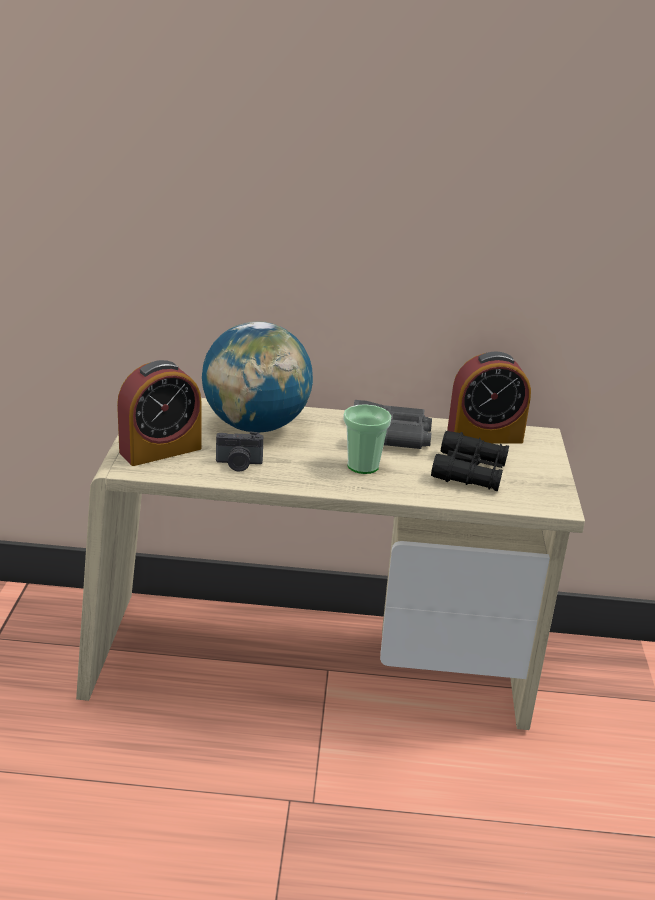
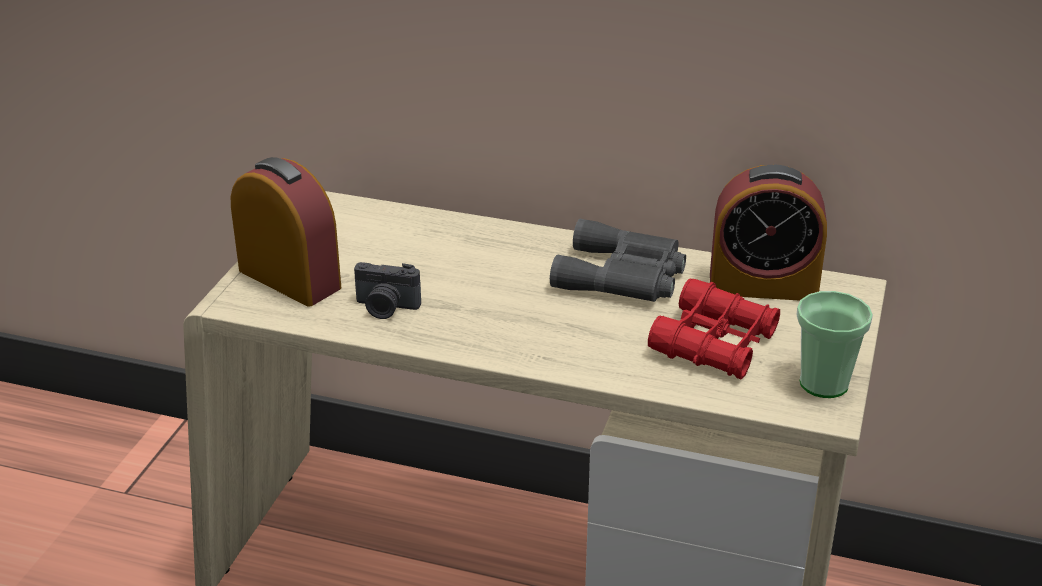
camera: 15 degrees right, 5 degrees up
(160, 450) = (289, 279): alarm clock -> alarm clock turned 120 degrees counterclockwise
(256, 427) = (434, 250): globe -> none
(363, 466) = (559, 323): cup -> cup (824, 383)
(470, 471) = (714, 343): black binoculars -> red binoculars

